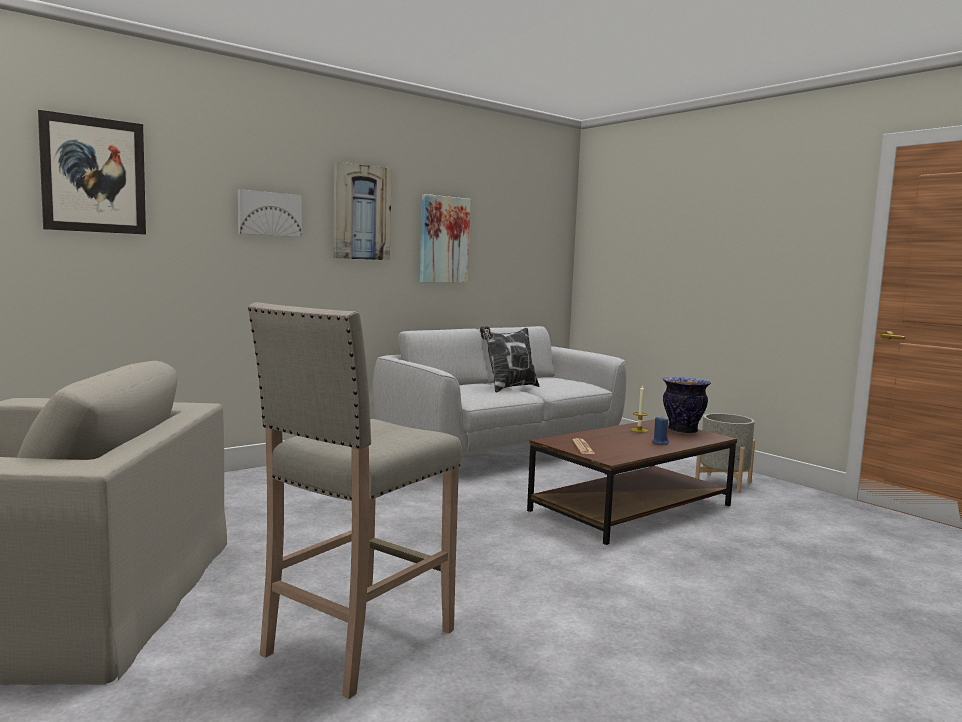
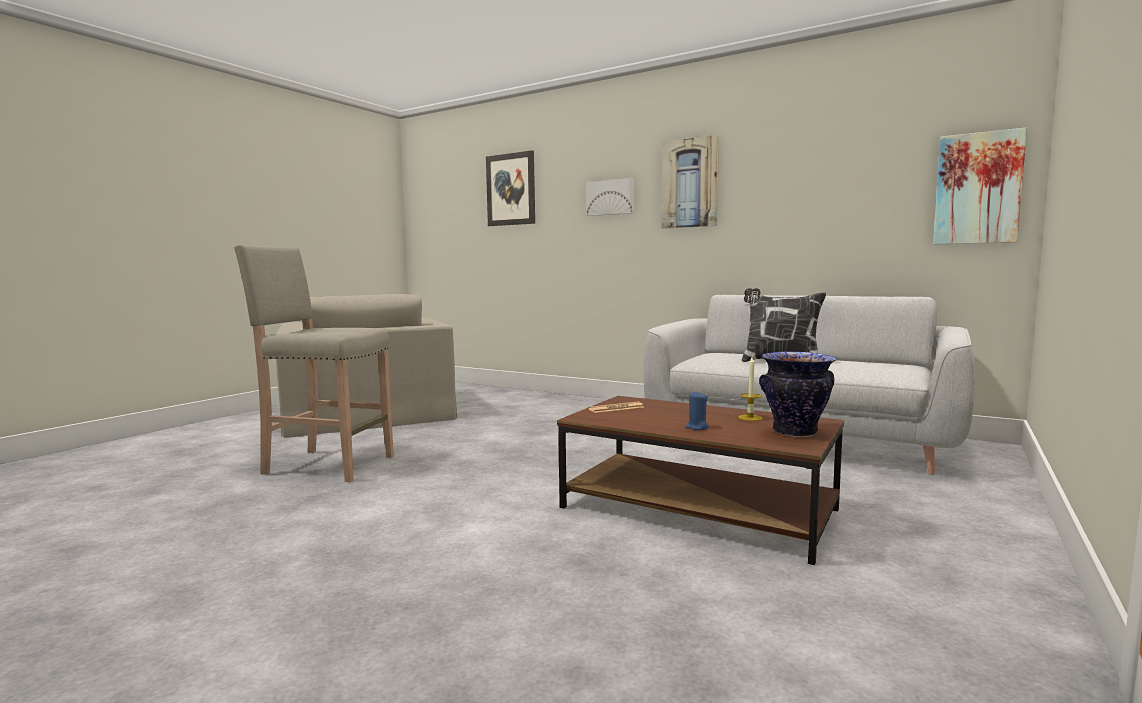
camera: 70 degrees right, 0 degrees up
(444, 239) = (787, 197): picture -> picture (977, 189)
(723, 483) = (931, 556): grey planter -> none

